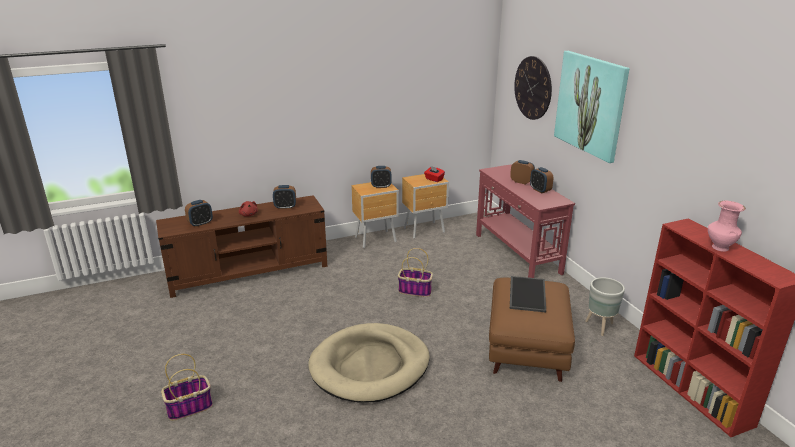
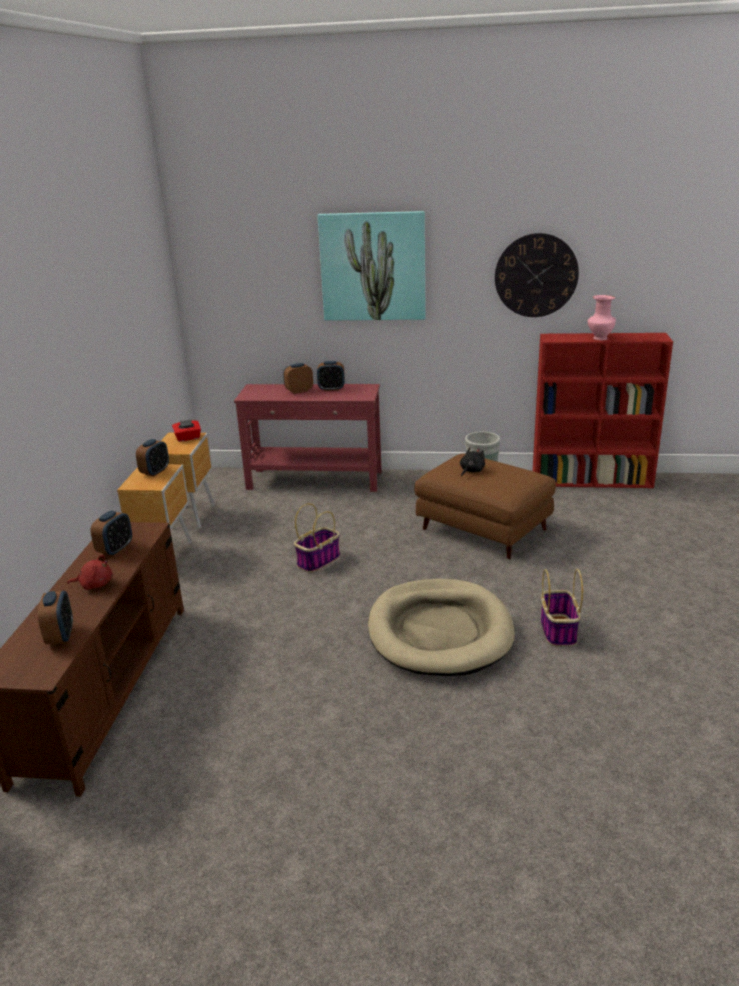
camera: 60 degrees left, 0 degrees up
(190, 407) = (413, 812): basket -> basket (558, 630)
(526, 293) = (471, 471): tray -> black plush toy
(533, 88) = (261, 275): wall clock -> wall clock (536, 275)

